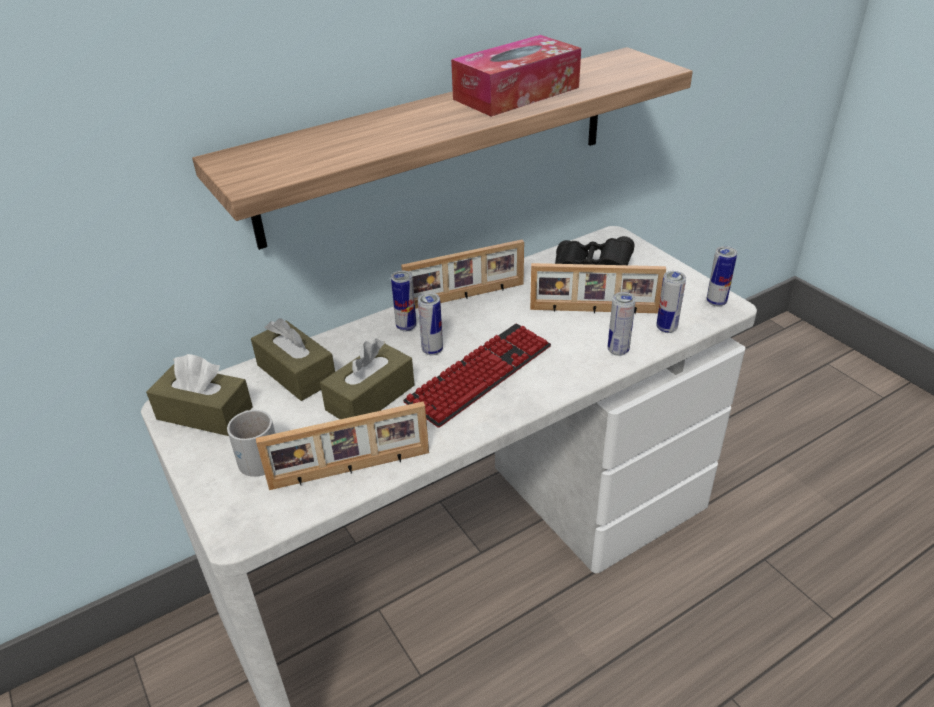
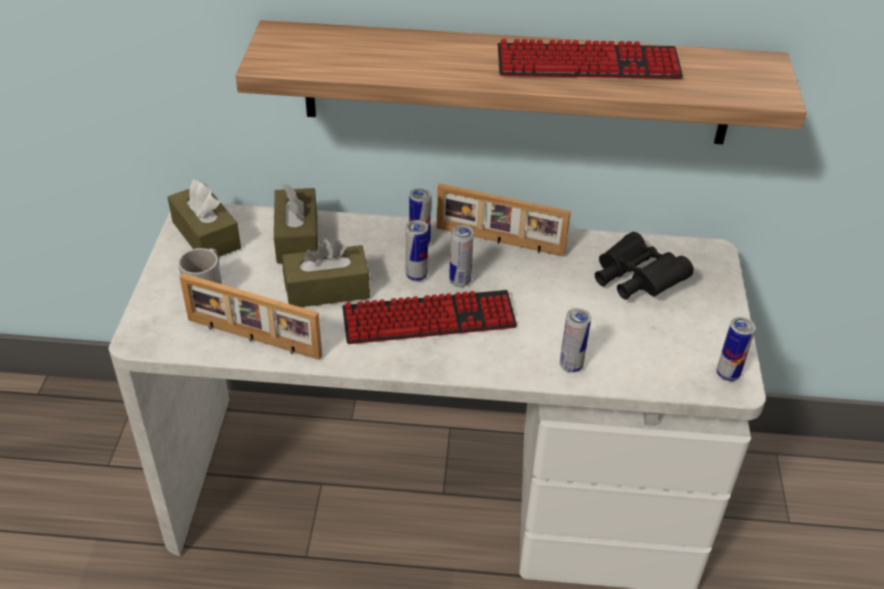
camera: 35 degrees right, 5 degrees up
(516, 93) = (588, 64): tissue box -> keyboard
(594, 311) = (596, 317): picture frame -> none
(666, 328) = (643, 371): can -> can (460, 281)

